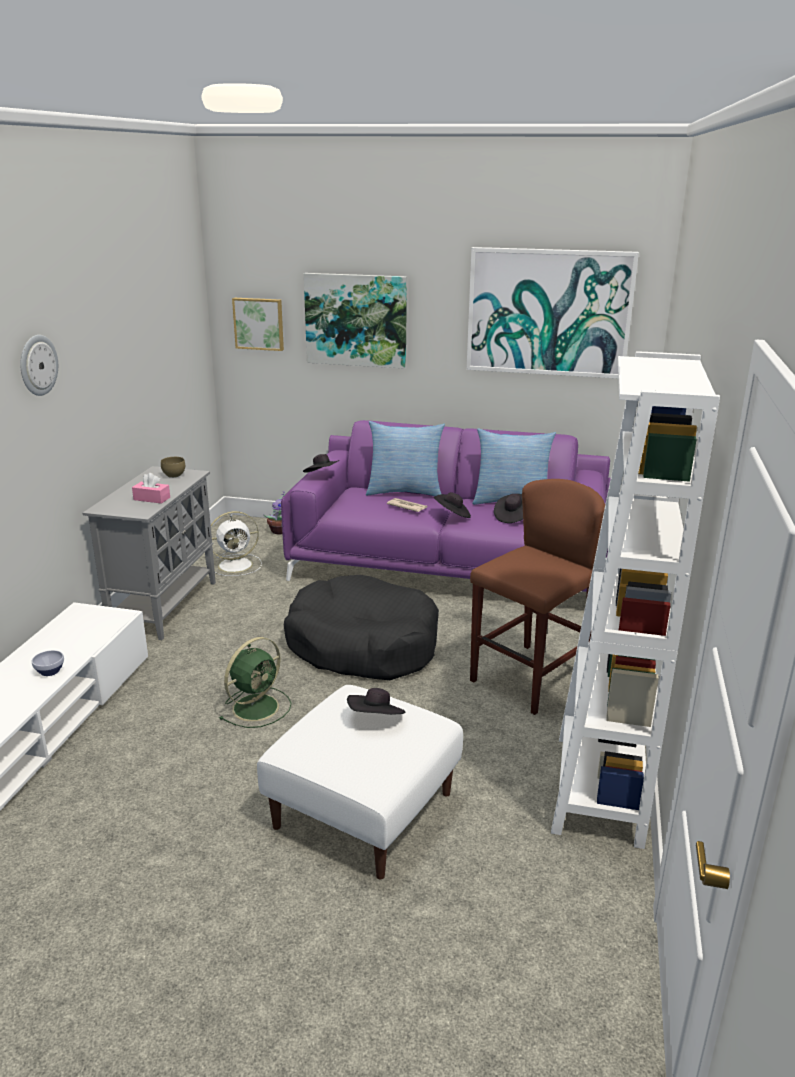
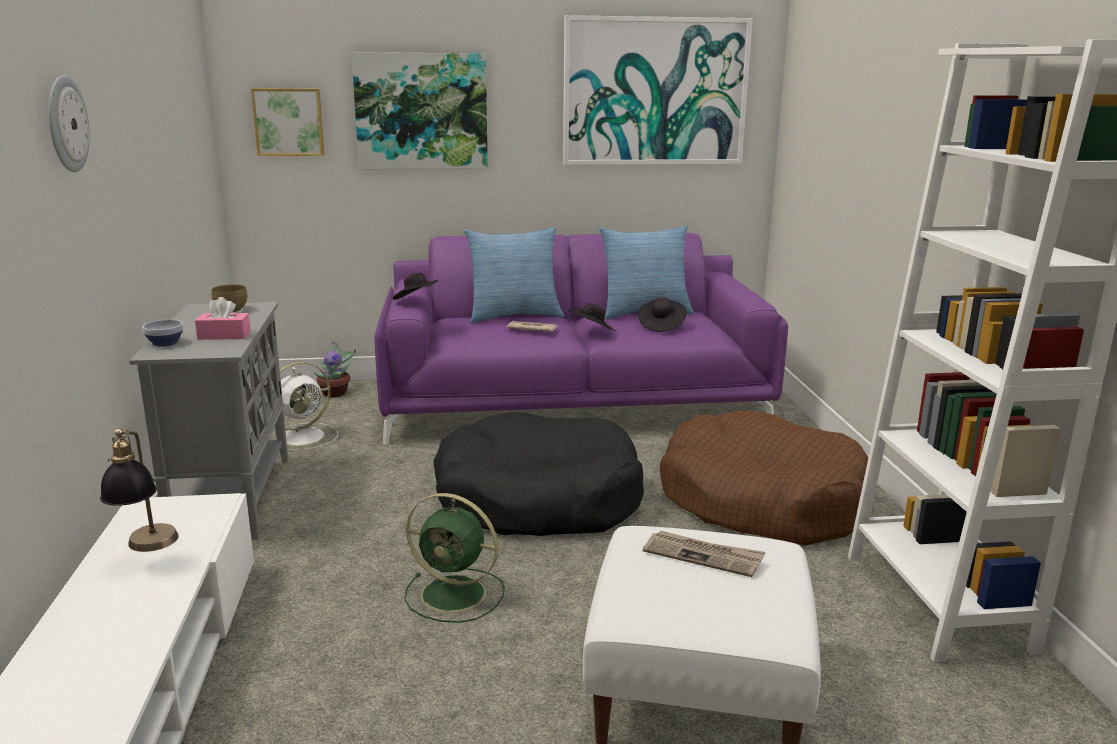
camera: 20 degrees left, 5 degrees down
(51, 671) = (156, 592): bowl -> bowl (166, 343)
(62, 641) = (146, 550): none -> table lamp
(257, 706) = (456, 595): green fan -> green fan turned 90 degrees clockwise
(376, 719) = (703, 556): black hat -> newspaper
(530, 678) = (761, 501): brown stool -> brown dog bed

